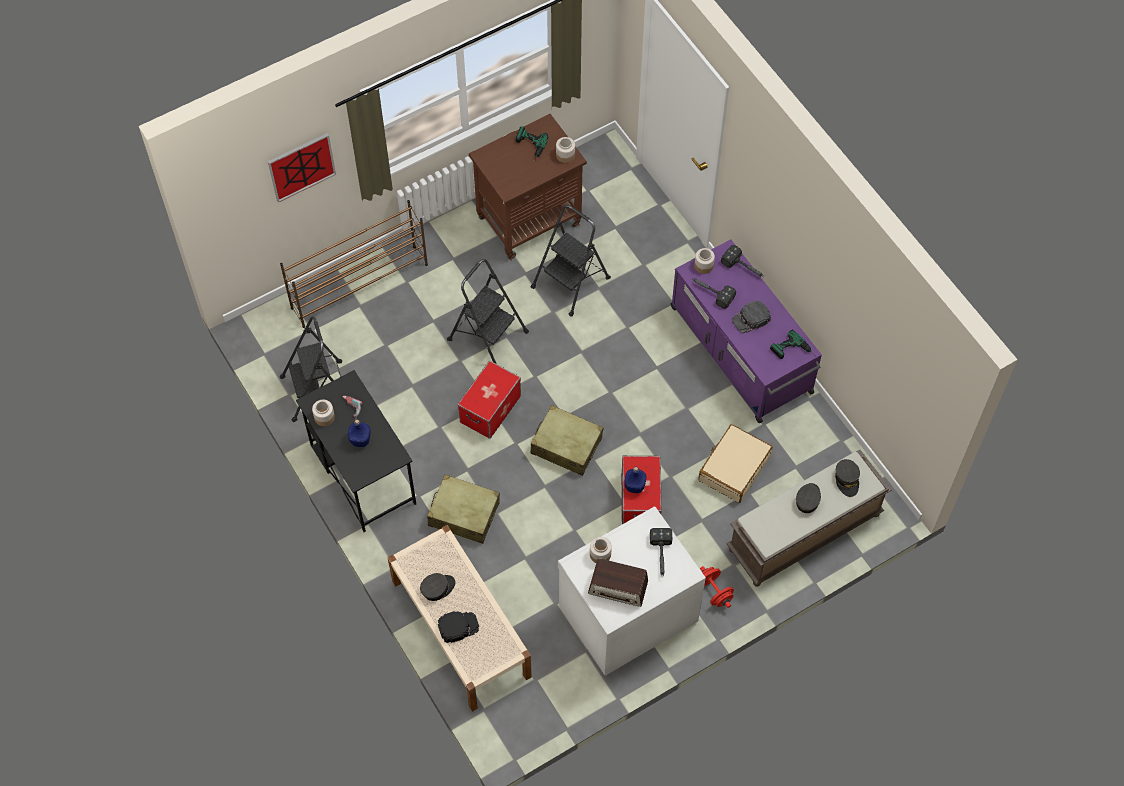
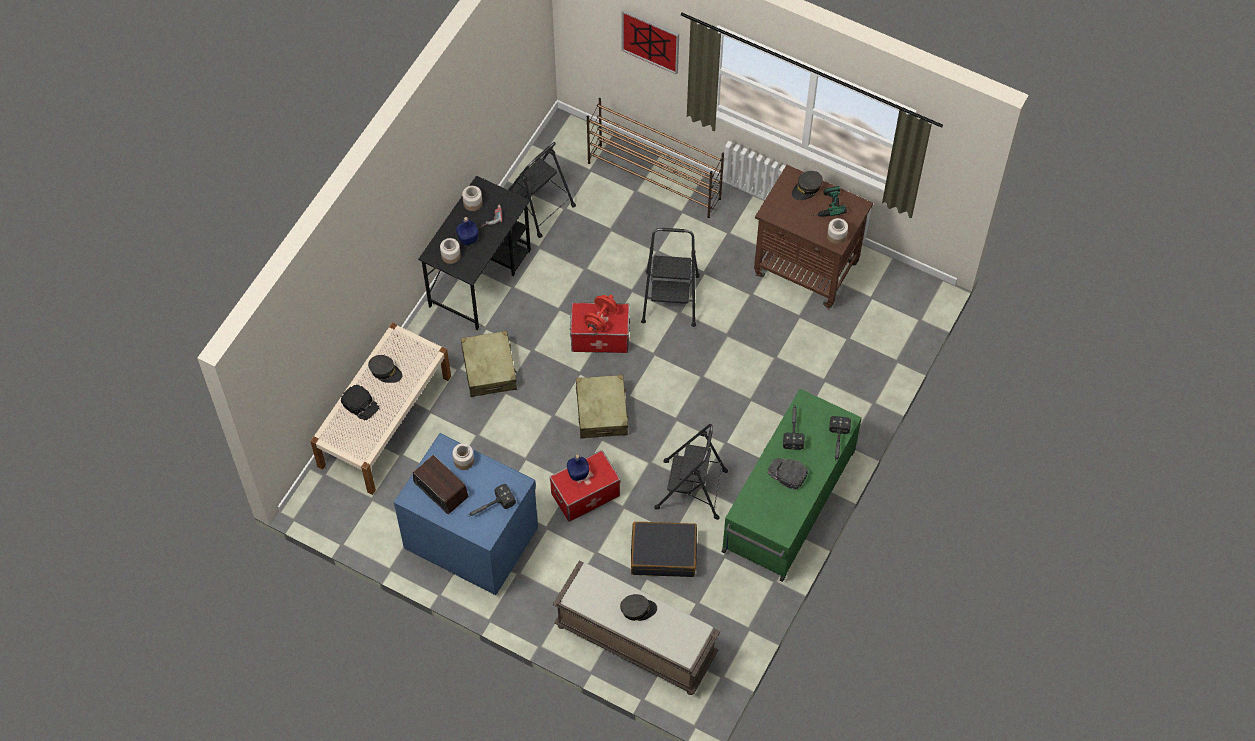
camera: 60 degrees right, 0 degrees up
(572, 280) = (769, 333): black step ladder -> black step ladder (693, 489)
(618, 588) = (440, 489): radio -> radio turned 150 degrees clockwise
(626, 613) = (471, 537): white washing machine -> blue washing machine
(703, 265) = (817, 409): jar -> jar (451, 255)
(714, 592) = (533, 596): red dumbbell -> red dumbbell (600, 319)
(734, 468) = (663, 553): beige suitcase -> black suitcase
(741, 350) = (788, 501): purple cabinet -> green cabinet
(793, 352) = (775, 524): power drill -> none
(847, 480) = (678, 633): grey cap -> grey cap (806, 188)

